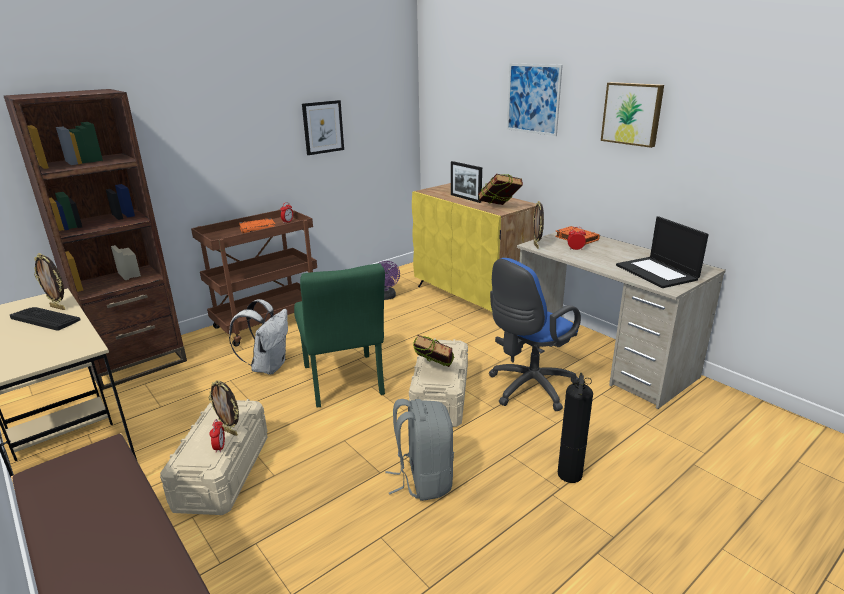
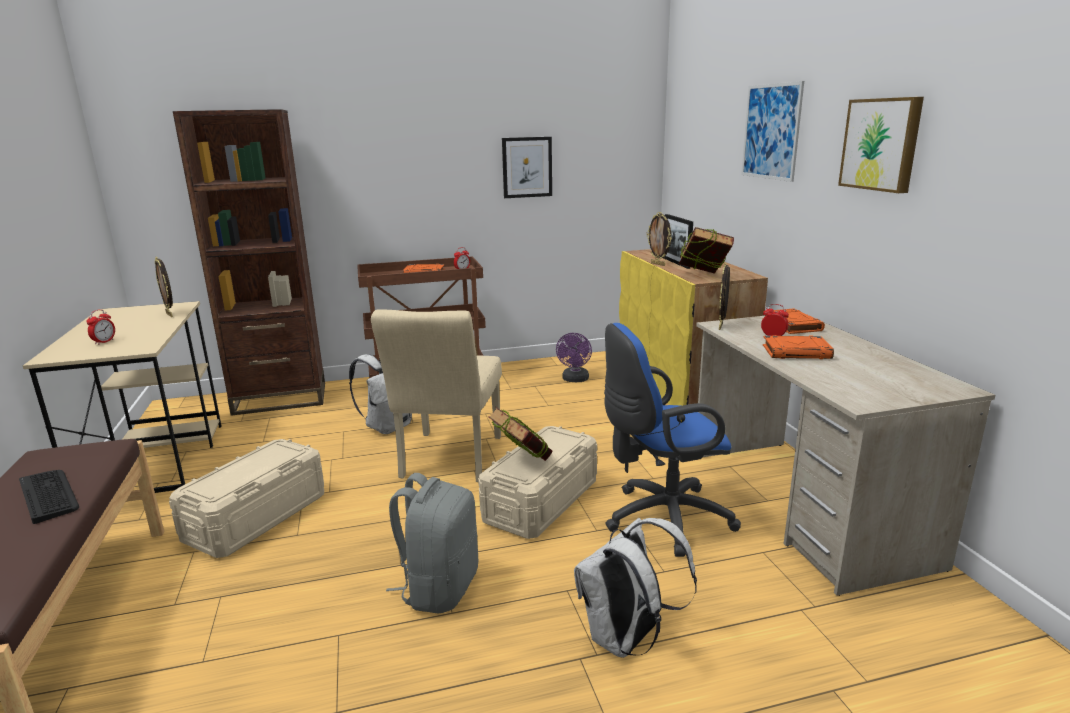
camera: 25 degrees right, 5 degrees down
(46, 319) = (149, 321): keyboard -> keyboard (49, 495)
(220, 447) = (237, 483): alarm clock -> alarm clock (104, 342)
(230, 431) = (261, 471): picture frame -> picture frame (658, 264)
(344, 384) = (448, 461): green chair -> beige chair
(569, 473) = (627, 640): fire extinguisher -> white backpack
(601, 258) = (797, 352): none -> orange book
(657, 272) = (865, 381): laptop -> none

